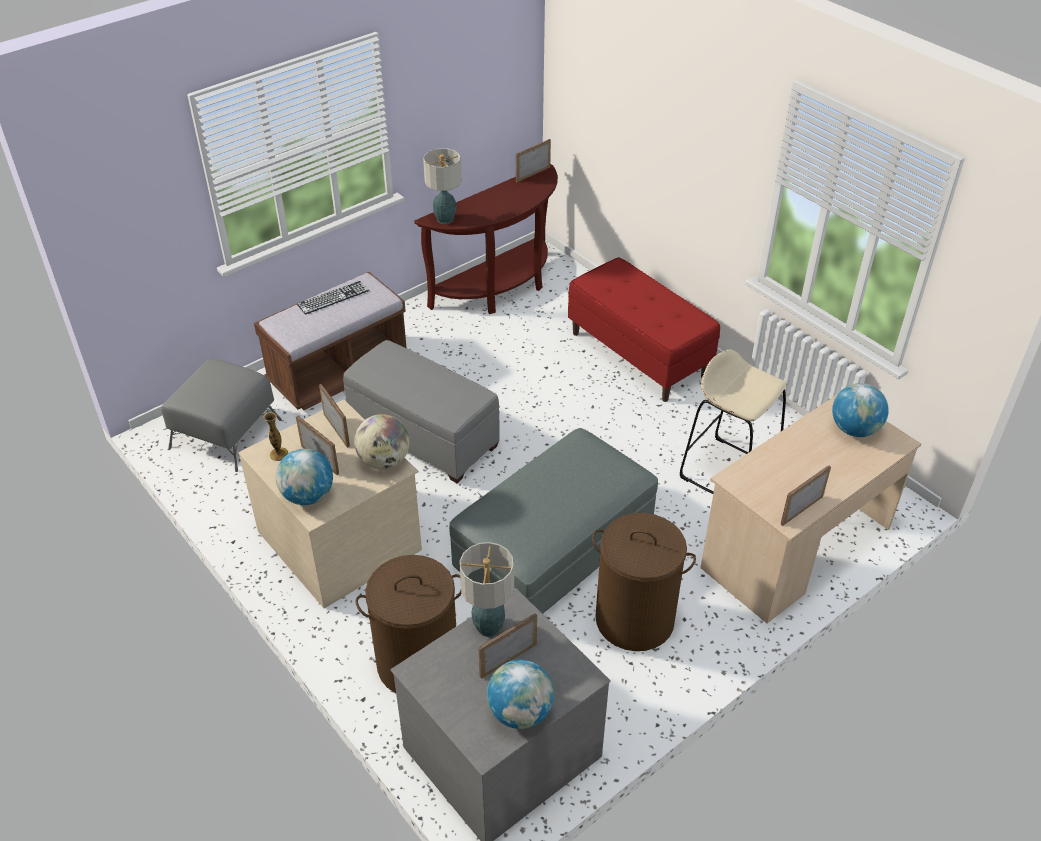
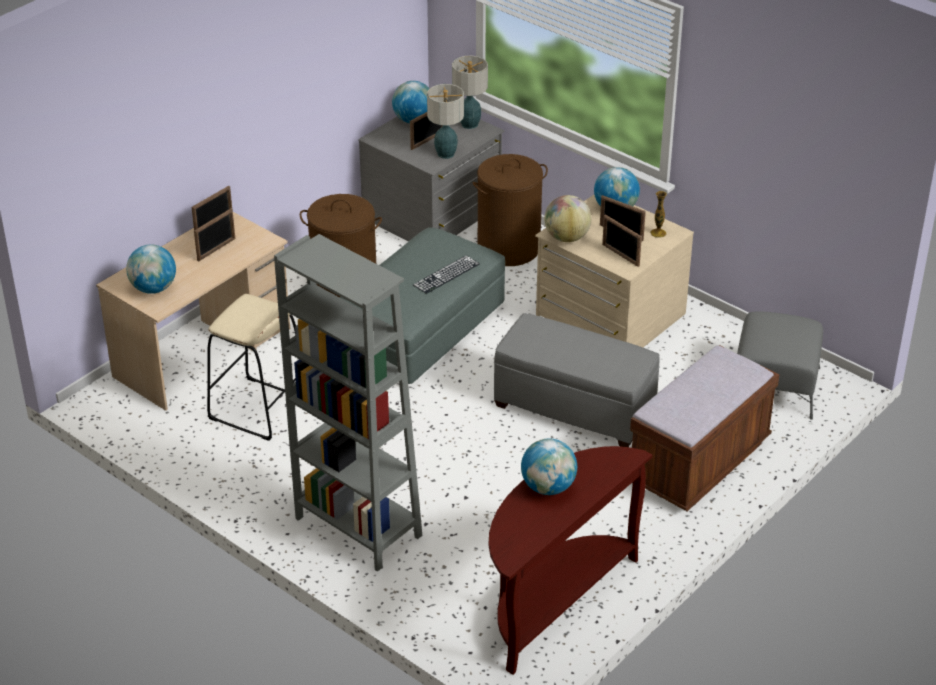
camera: 170 degrees right, 5 degrees down
(333, 297) = (709, 402): keyboard -> keyboard (446, 274)
(445, 219) = (614, 460): table lamp -> table lamp (469, 124)
(503, 207) = (548, 487): none -> globe
(532, 174) = (525, 549): picture frame -> picture frame (216, 249)
(639, 354) = (358, 527): red bench -> grey bookcase

